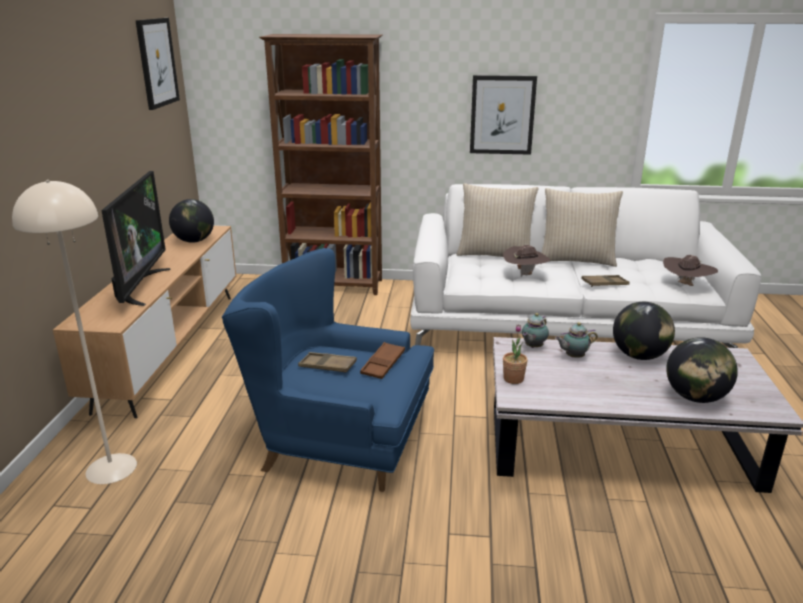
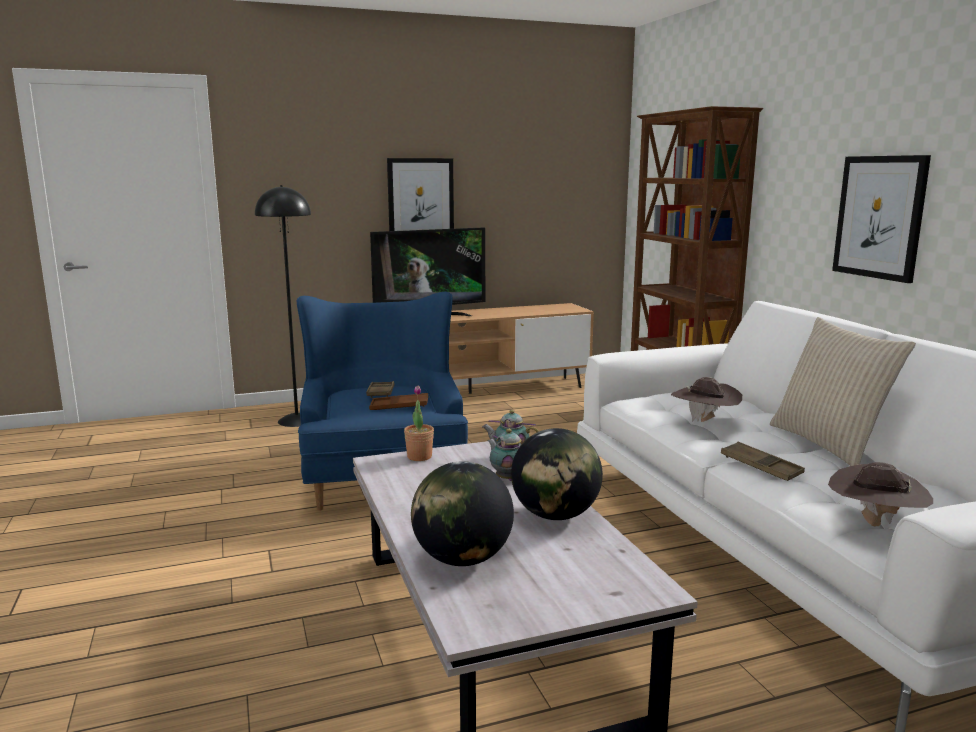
camera: 65 degrees right, 10 degrees down
(111, 468) = (296, 420): beige floor lamp -> black floor lamp
(157, 63) = (575, 145): picture -> picture (420, 200)
(194, 241) = (539, 310): globe -> none
(494, 254) = (746, 402): beige pillow -> none

